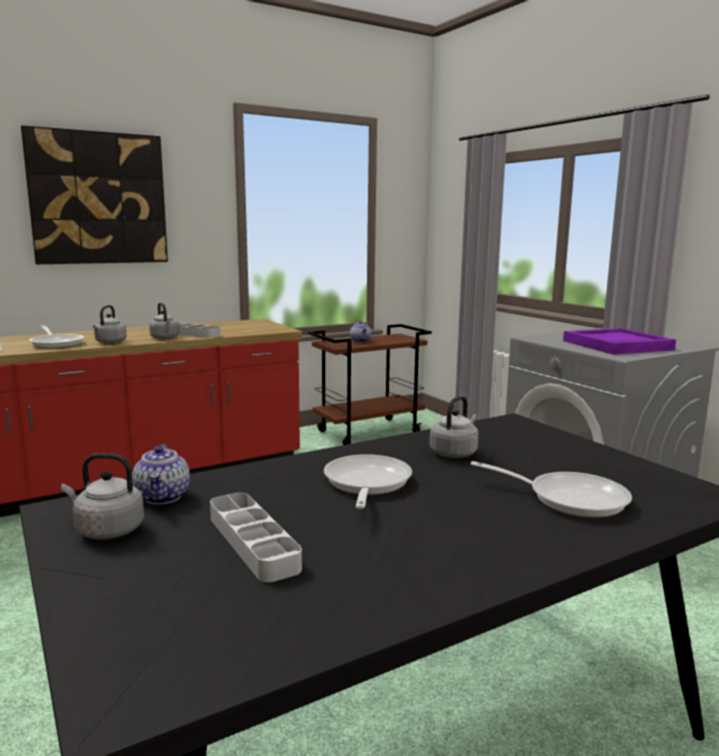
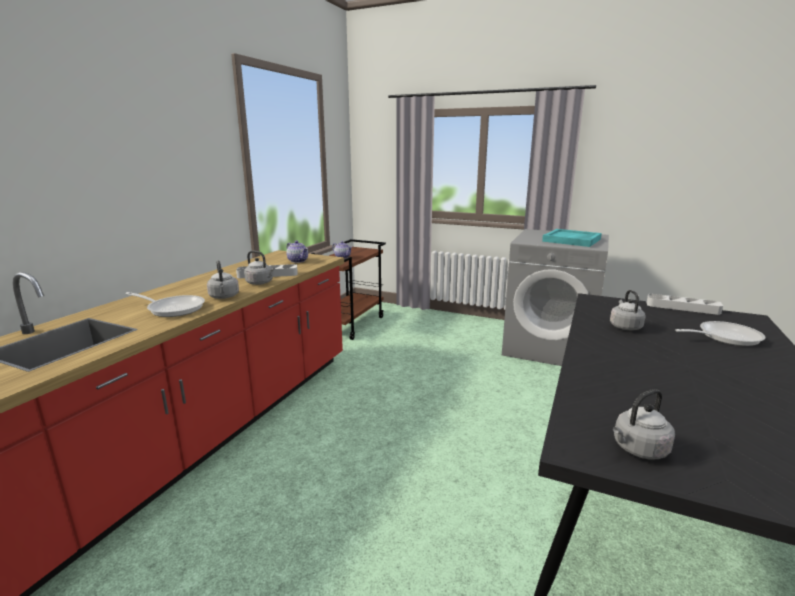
camera: 35 degrees left, 5 degrees up
(98, 198) = (134, 149): picture -> none
(163, 497) = (594, 412): teapot -> teapot (298, 261)
(252, 542) = (709, 418): grey tray -> grey tray (682, 307)
(366, 484) = (647, 360): frying pan -> none
(617, 345) = (572, 240): purple tray -> turquoise tray

